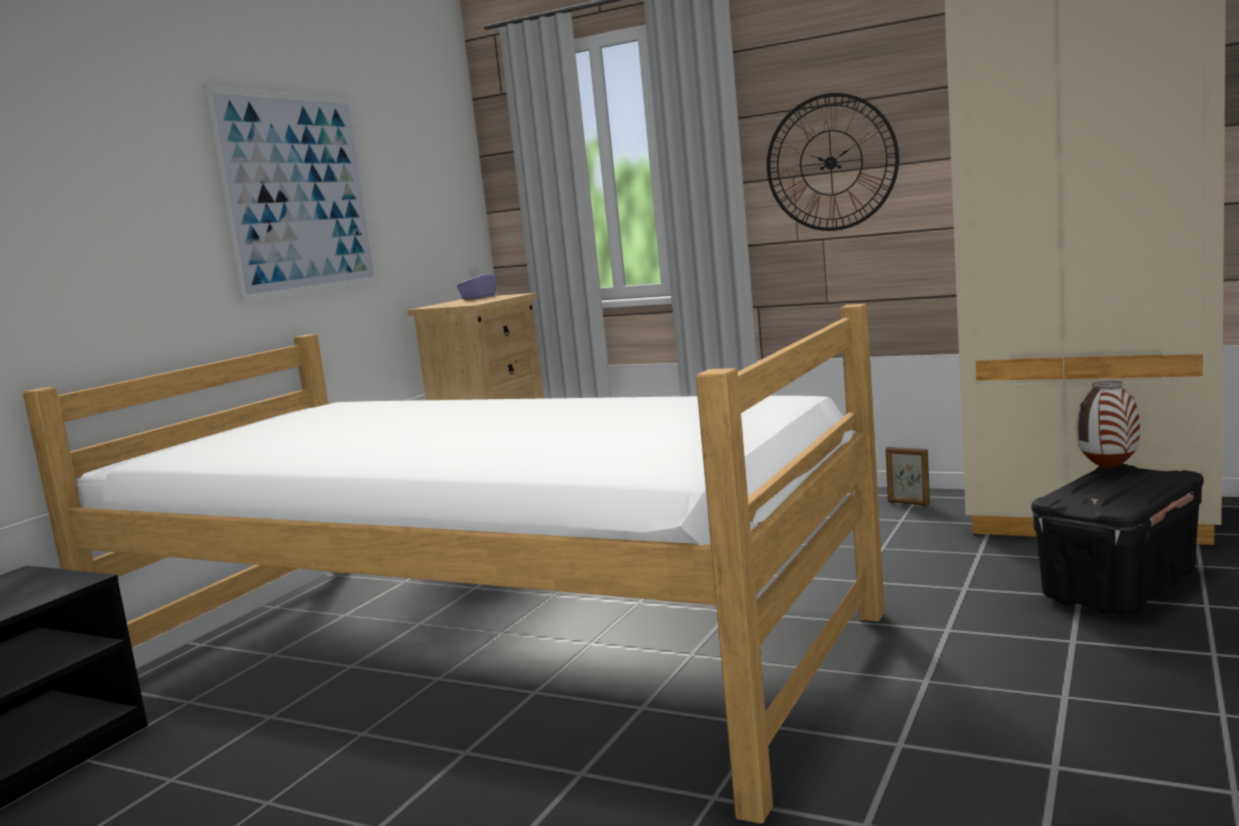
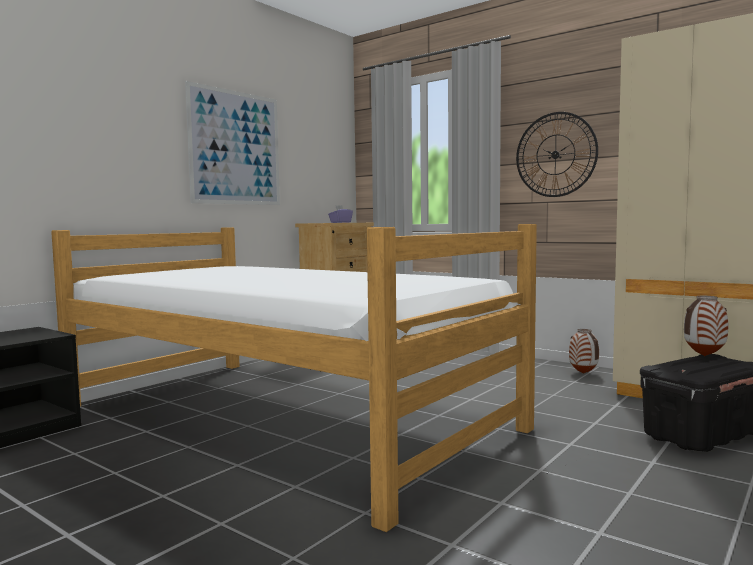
camera: 10 degrees right, 5 degrees down
(908, 503) = (584, 373): picture frame -> vase

